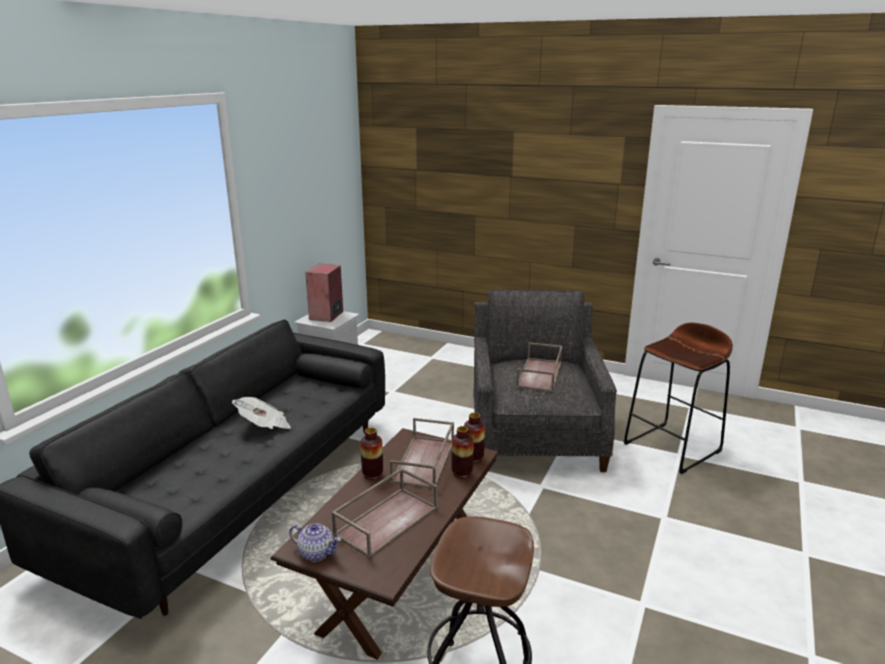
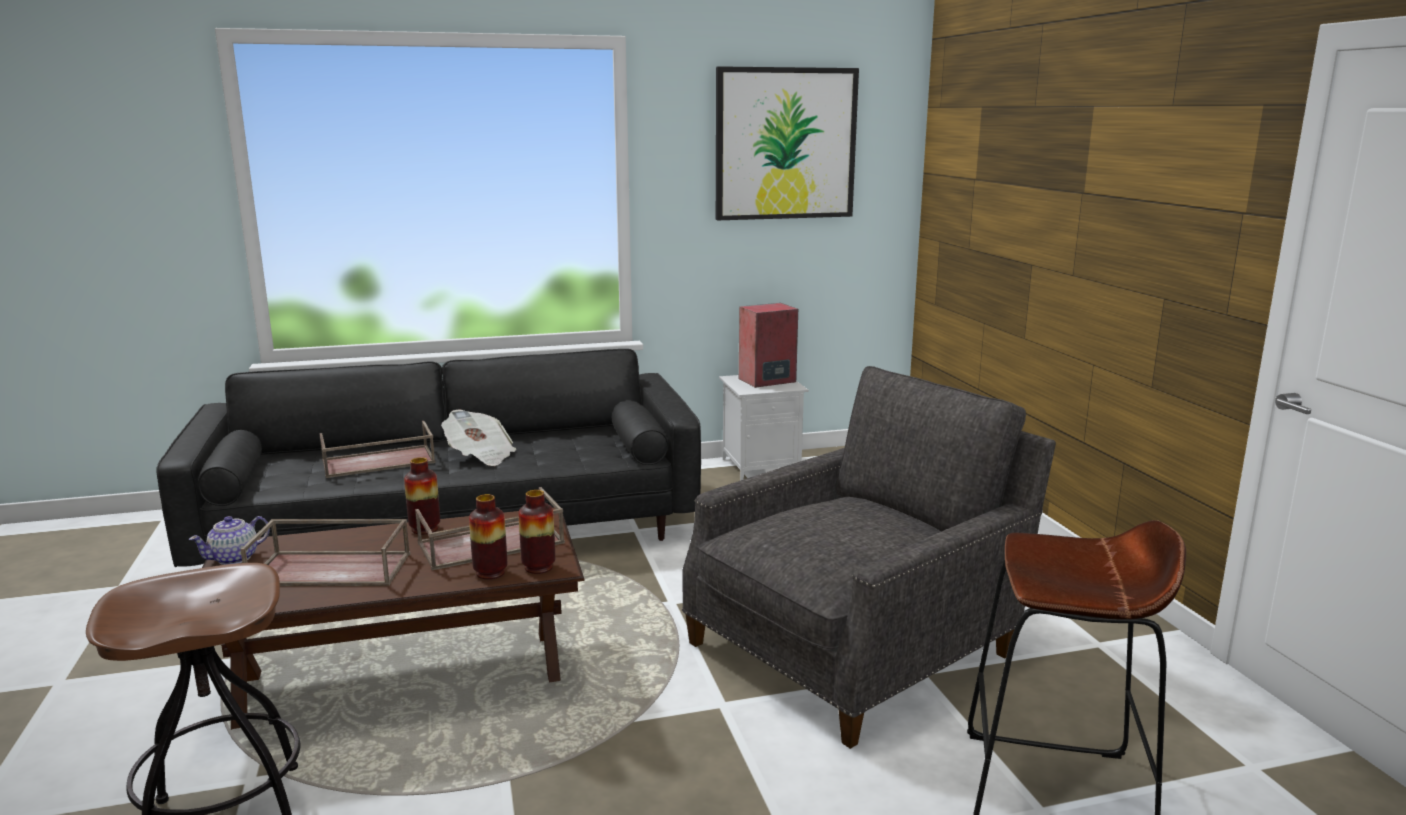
camera: 50 degrees right, 5 degrees down
(307, 158) = (785, 144): none -> picture
(316, 553) = (235, 558): teapot -> teapot turned 60 degrees clockwise
(540, 375) = (835, 524): brown tray -> brown tray (377, 462)

